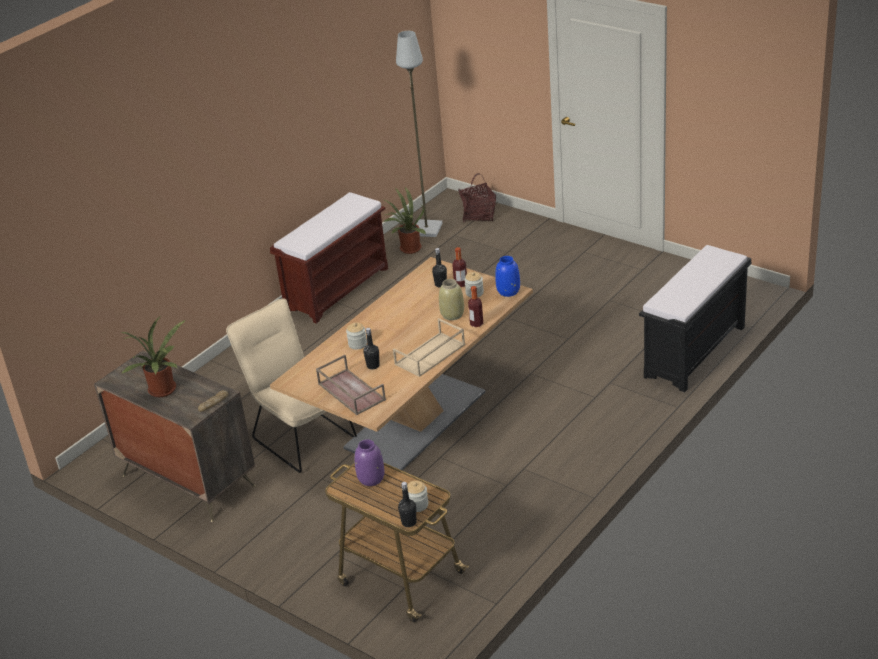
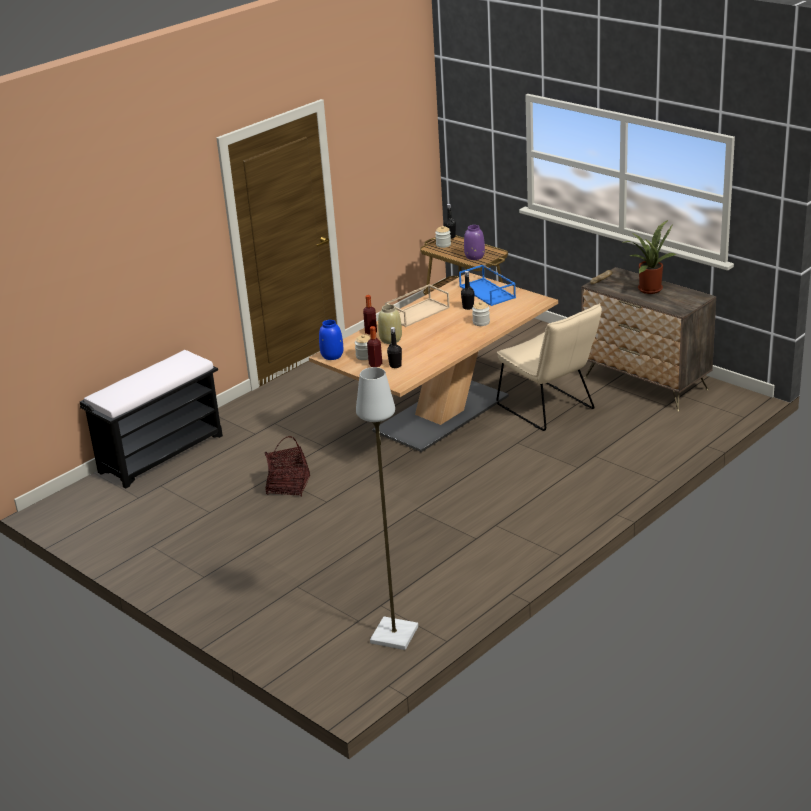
camera: 175 degrees left, 5 degrees down
(337, 289) = (519, 554): brown bench -> none
(350, 392) = (488, 292): brown tray -> blue tray
(408, 249) = (424, 604): potted plant -> none
(479, 215) = (314, 653): basket -> basket (288, 486)

